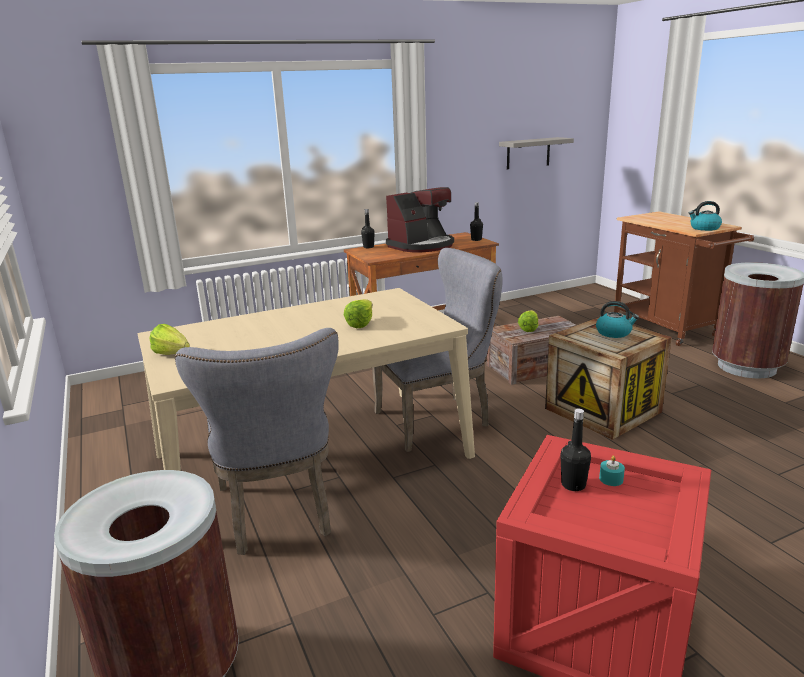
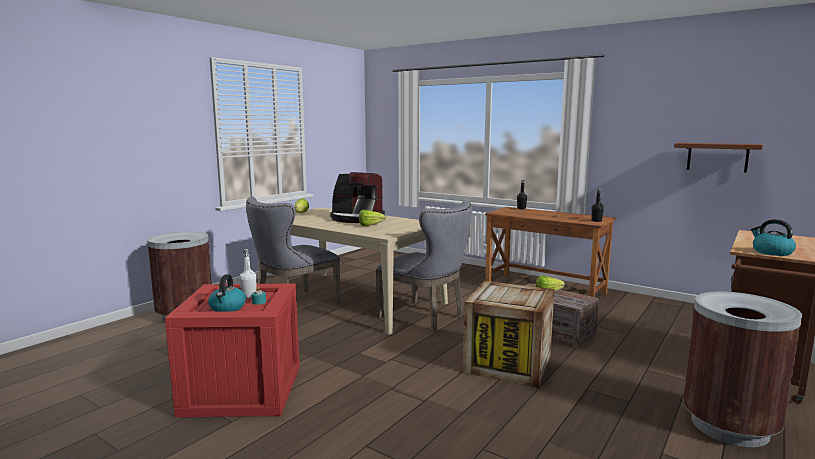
camera: 60 degrees right, 10 degrees down
(422, 246) = (549, 215): coffee machine -> coffee machine (356, 218)
(528, 153) = (717, 157): grey shelf -> brown shelf
(573, 485) = (249, 296): black bottle -> white bottle
(614, 333) = (520, 295): kettle -> kettle (227, 308)

